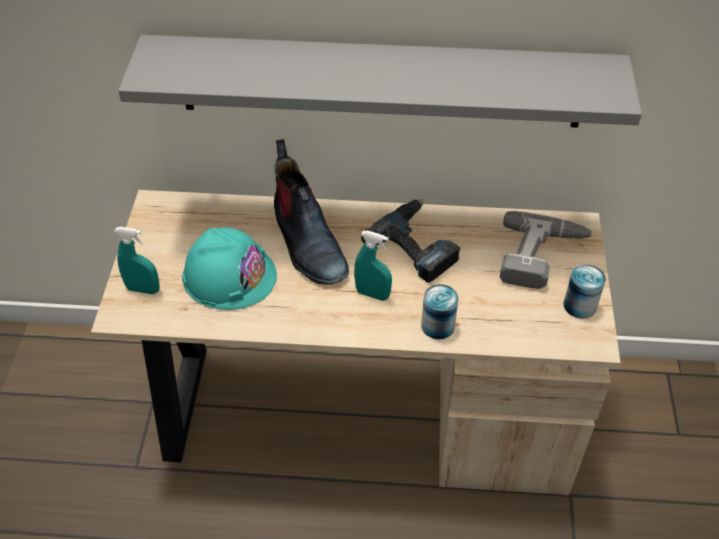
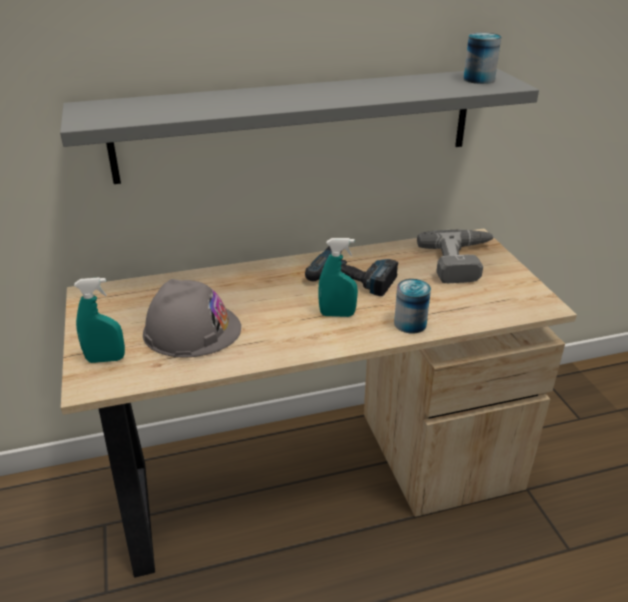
camera: 20 degrees left, 15 degrees down
(229, 275) = (192, 330): turquoise hard hat -> grey hard hat
(307, 243) = (255, 292): boot -> none
(580, 305) = (515, 285): can -> can (479, 79)

